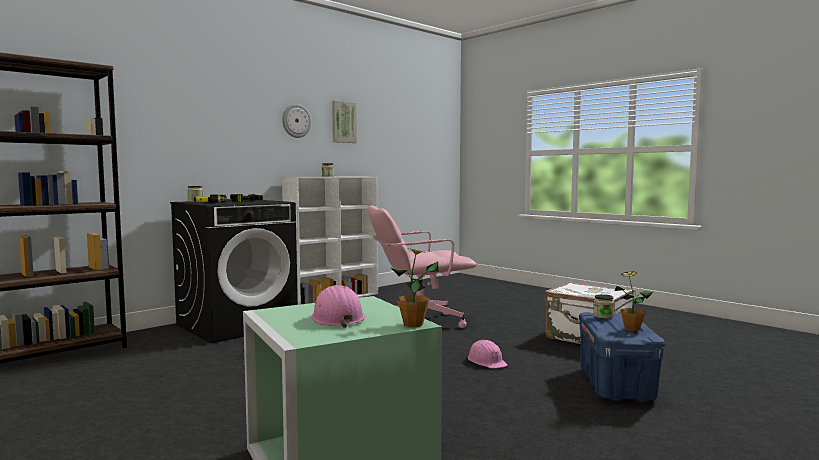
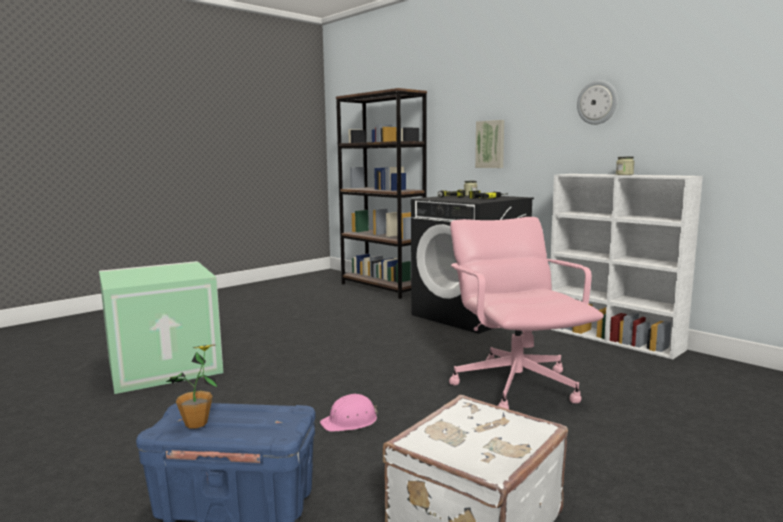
camera: 90 degrees right, 5 degrees up
(336, 318) = (154, 273): pink hard hat -> none
(343, 122) = (675, 93): picture -> picture (490, 144)
(413, 324) = (115, 284): potted plant -> none
(603, 316) = (275, 415): jar -> none

